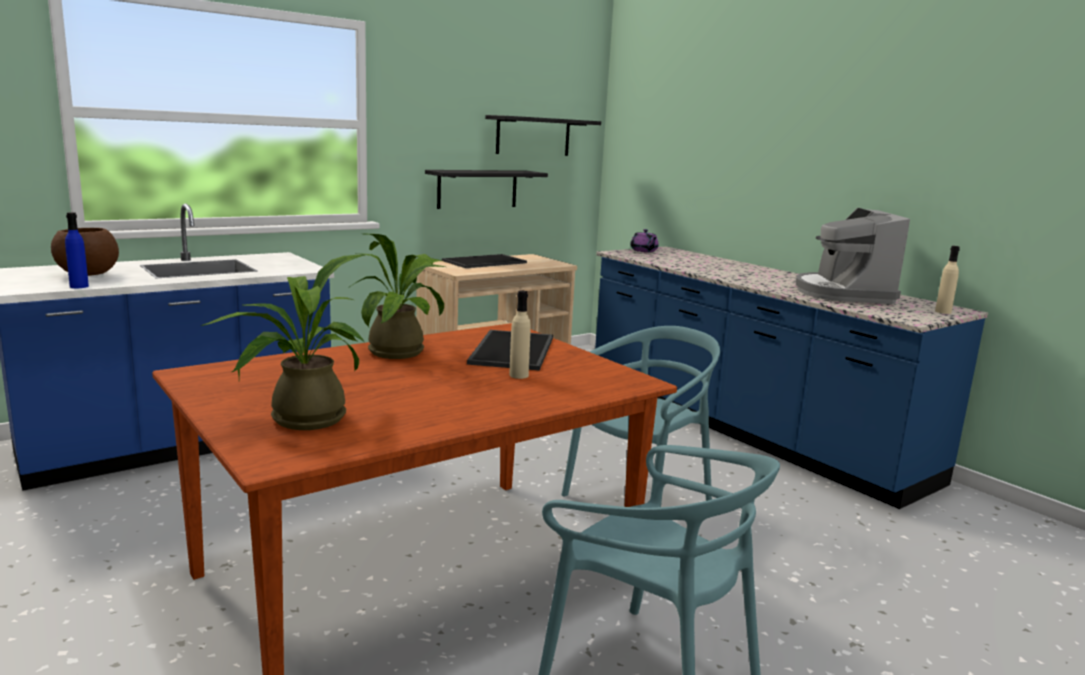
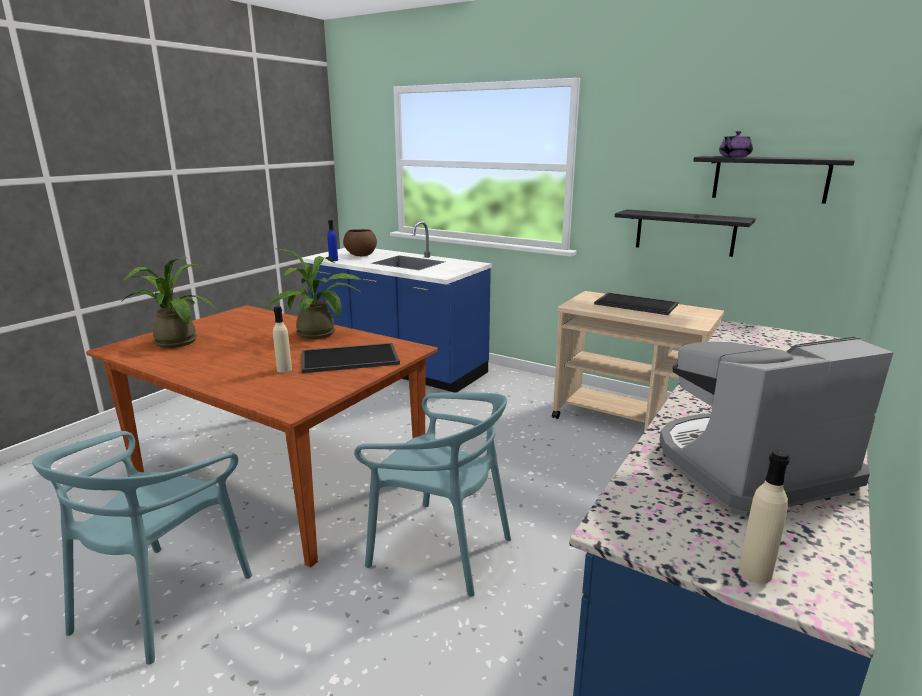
camera: 70 degrees right, 5 degrees up
(644, 251) = (785, 335): purple teapot -> purple teapot (734, 156)

